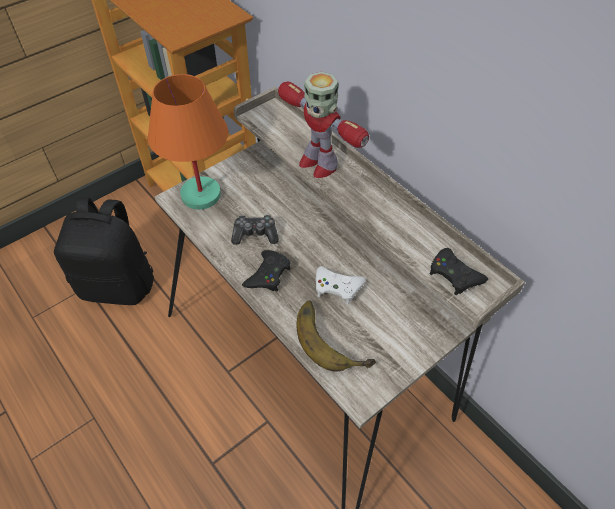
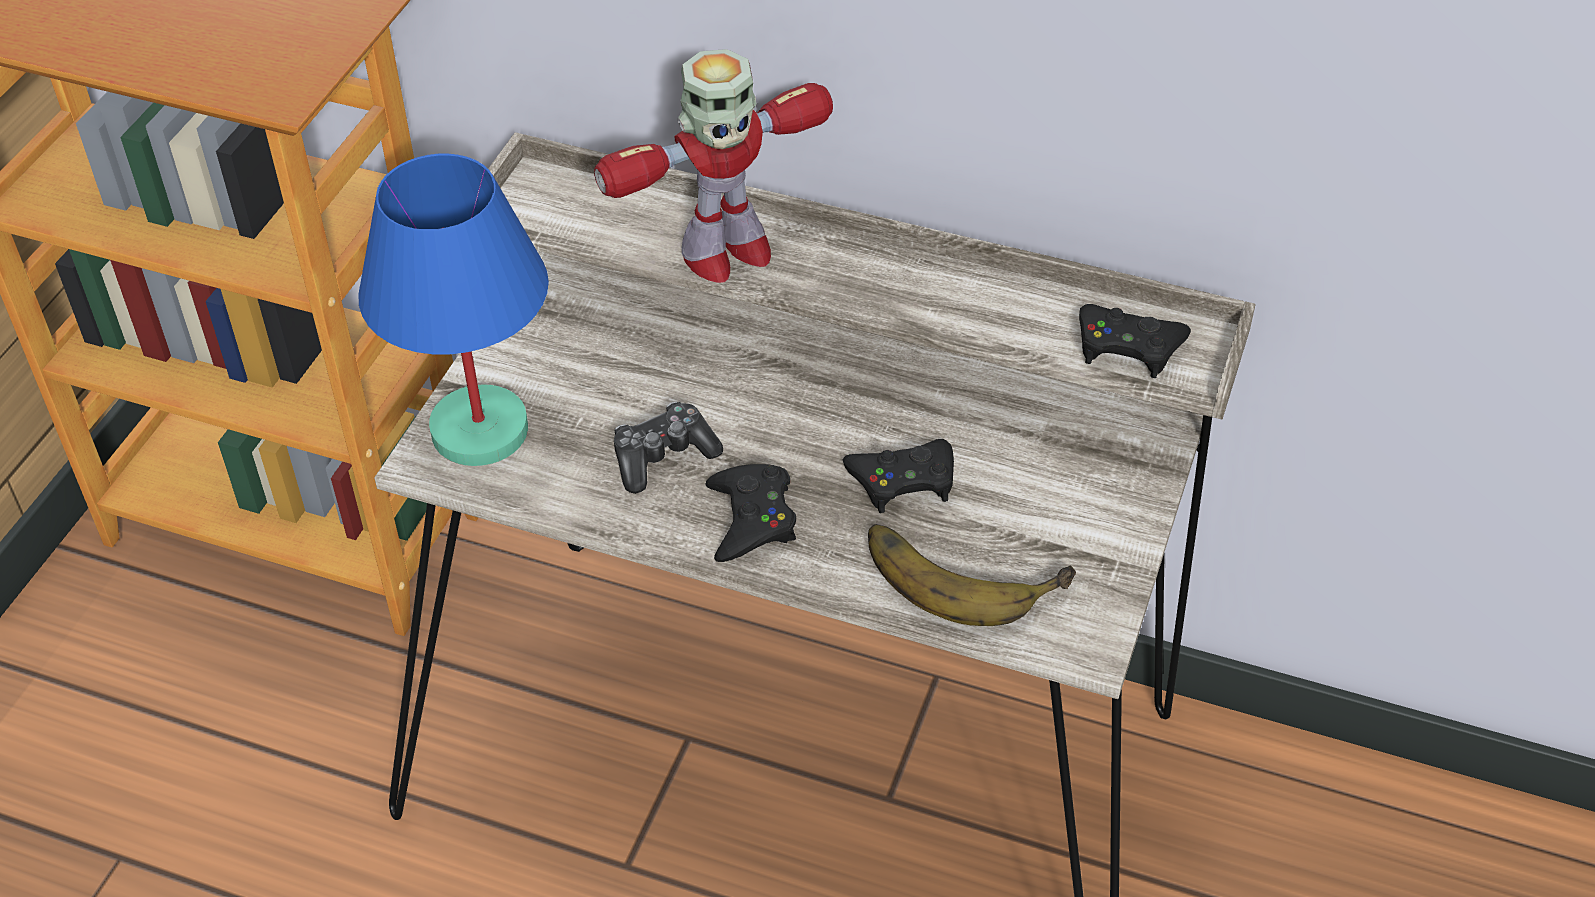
camera: 30 degrees left, 5 degrees down
(119, 284) = (206, 811): black backpack -> none
(200, 195) = (478, 432): orange table lamp -> blue table lamp
(318, 163) = (724, 253): toy robot -> toy robot turned 45 degrees counterclockwise
(337, 287) = (903, 480): white game controller -> black game controller

